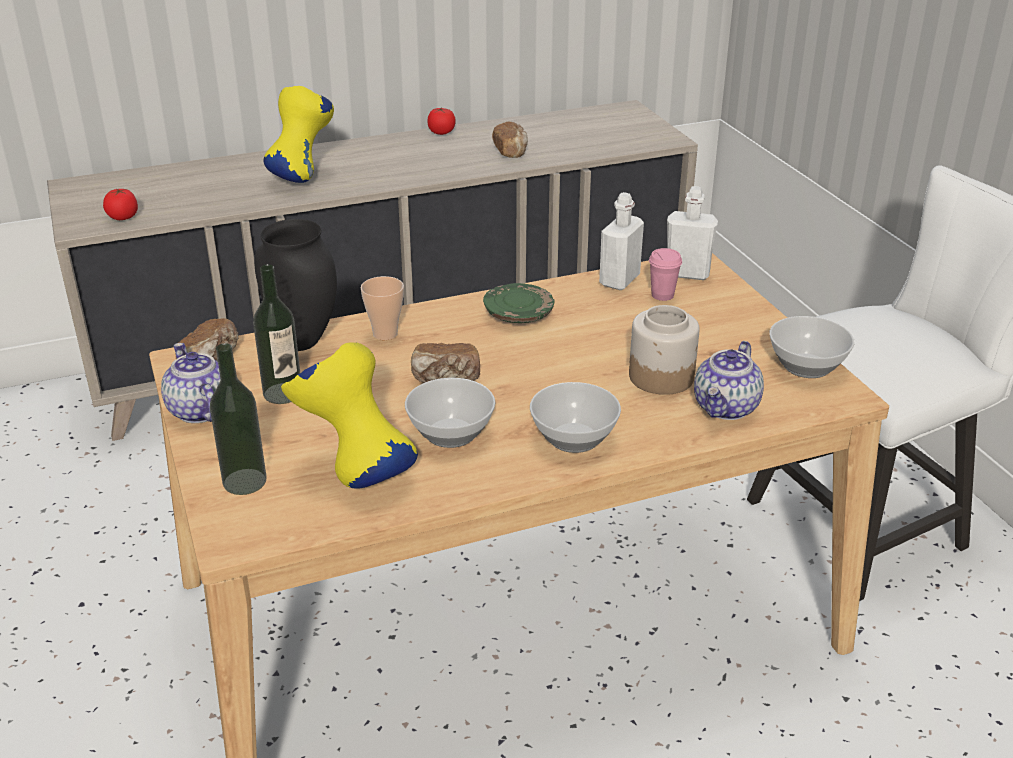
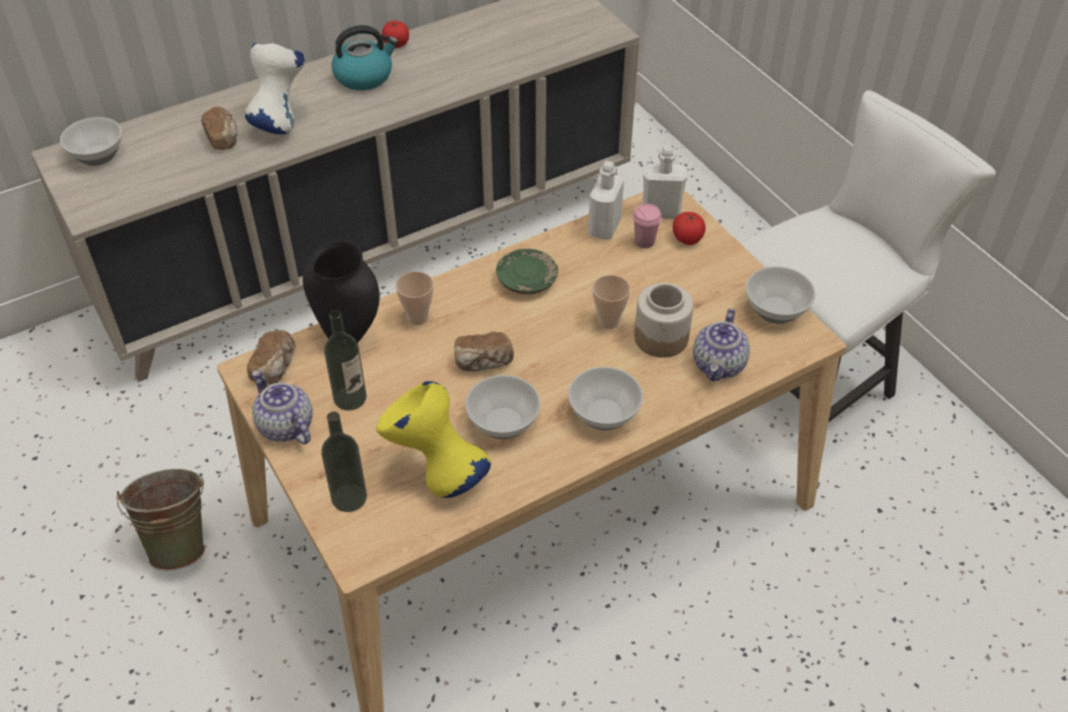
camera: 10 degrees left, 15 degrees up
(97, 593) = (180, 542): none -> green bucket
(111, 187) = (99, 155): none -> bowl
(123, 217) = (126, 195): tomato -> tomato (687, 238)
(303, 177) = (281, 122): yellow vase -> white vase
(400, 152) = (364, 76): none -> kettle
(511, 151) = (469, 64): bread -> bread (223, 138)
(603, 357) = (609, 321): none -> cup

